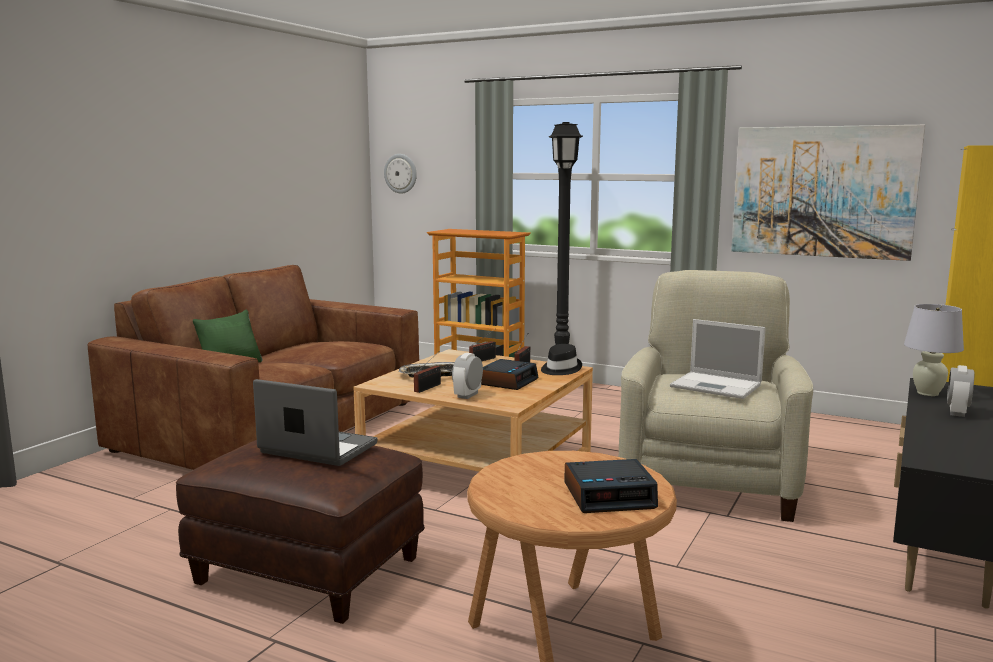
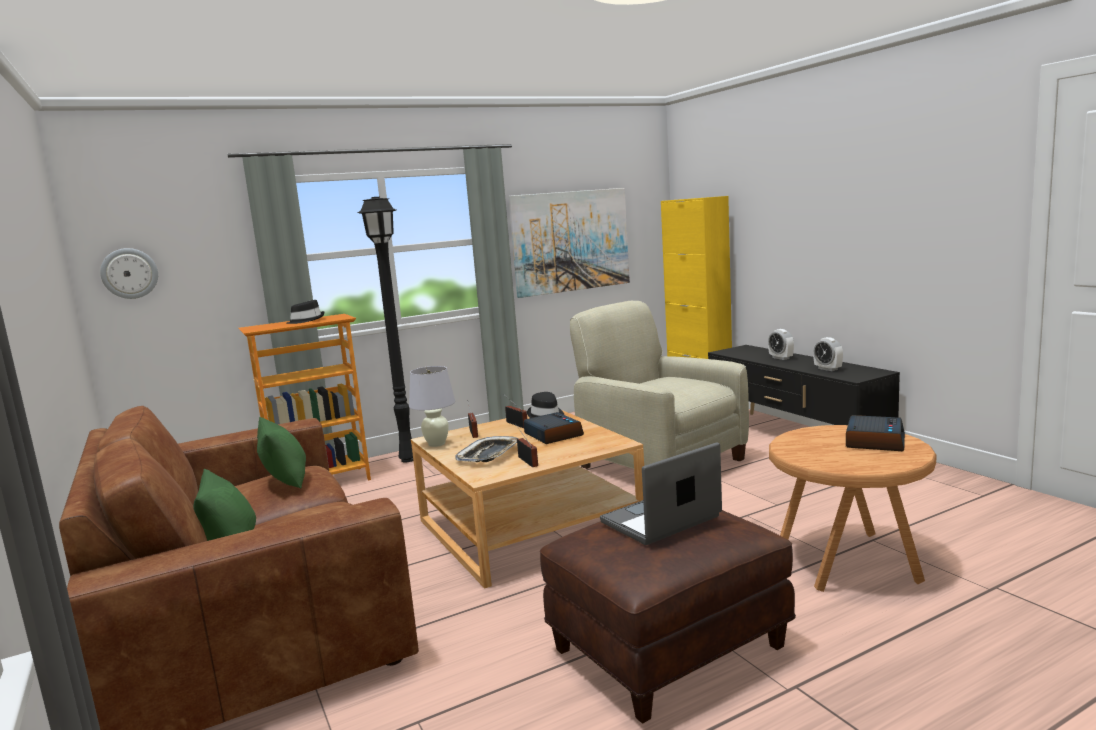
camera: 55 degrees left, 0 degrees up
(335, 345) = (286, 480): none -> green pillow
(467, 395) = (572, 451): alarm clock -> alarm clock (827, 369)
(488, 232) = (306, 320): none -> black hat
(717, 386) = (676, 384): laptop -> none
(927, 393) = (741, 355): white table lamp -> white table lamp (436, 444)

